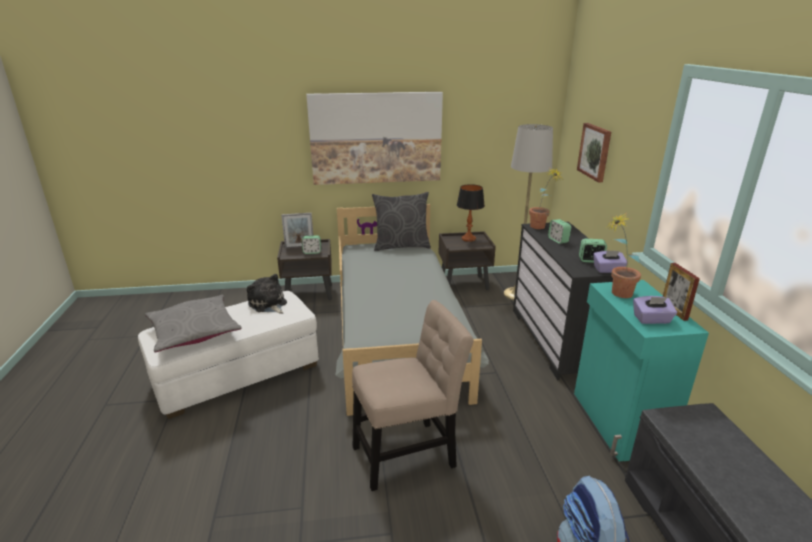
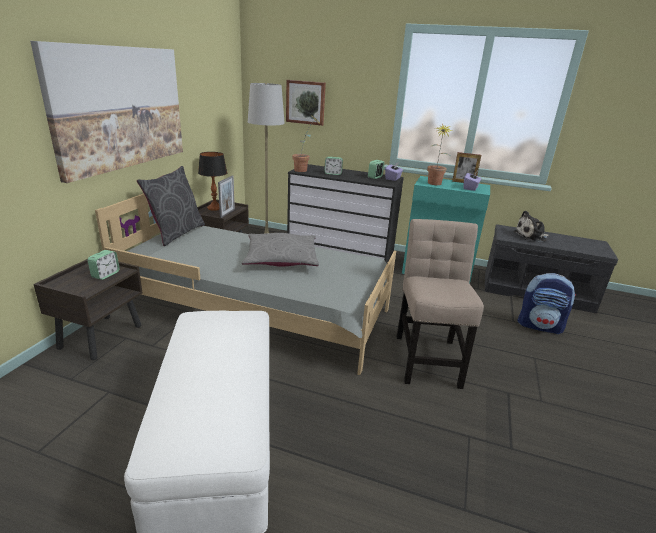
camera: 65 degrees left, 0 degrees up
(194, 331) = (210, 404): grey pillow -> grey pillow (281, 259)
(268, 304) = (208, 330): plush toy -> plush toy (531, 236)
(299, 247) = (74, 278): picture frame -> picture frame (227, 213)

